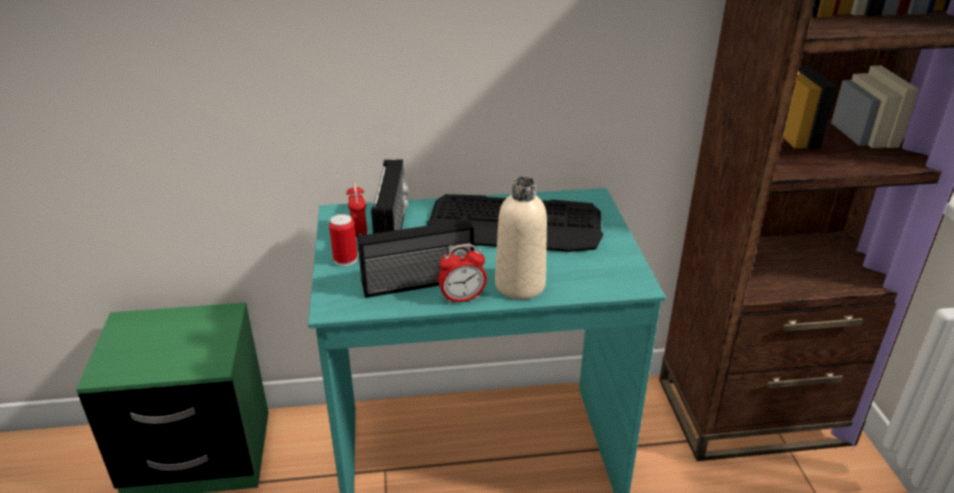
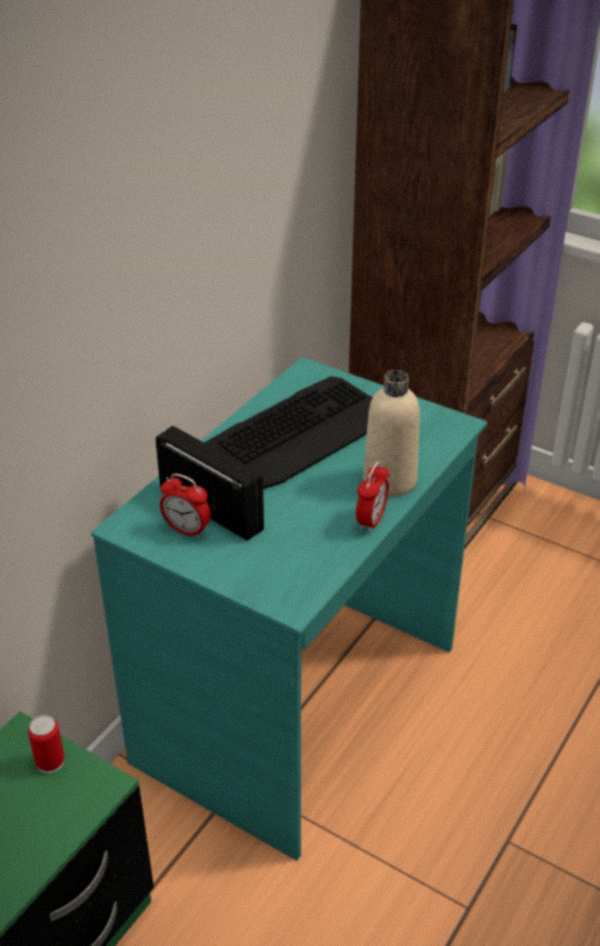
camera: 50 degrees left, 5 degrees up
(345, 259) = (222, 560): can -> can (50, 762)
(418, 284) = (319, 534): radio -> none

